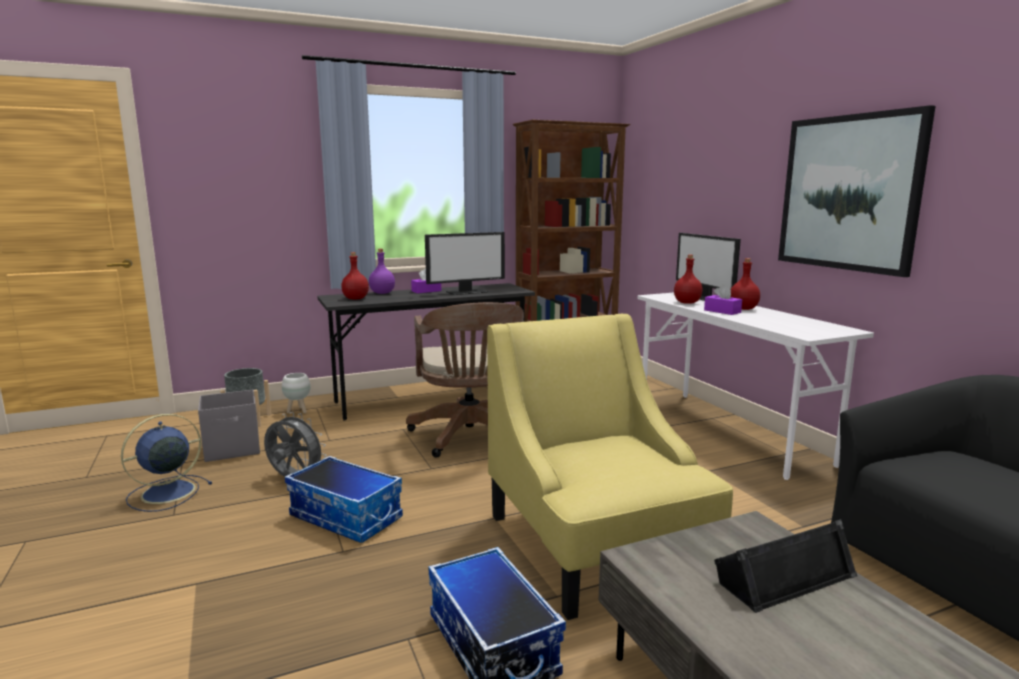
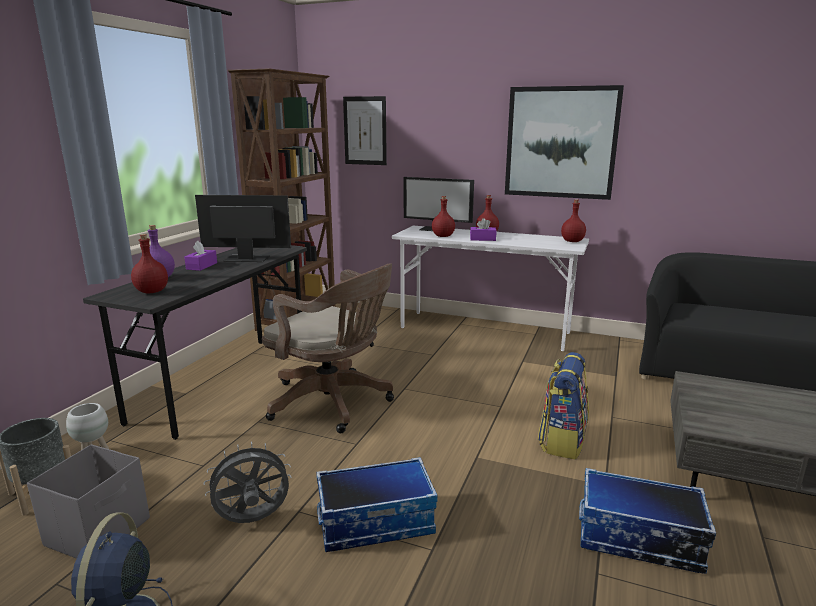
camera: 45 degrees left, 5 degrees up
(466, 292) = (246, 259): monitor -> monitor turned 105 degrees counterclockwise
(596, 545) = (562, 441): yellow armchair -> backpack
(662, 181) = (365, 131): none -> picture
(783, 576) = (755, 400): black speaker -> none
(833, 330) = (572, 241): none -> red bottle

